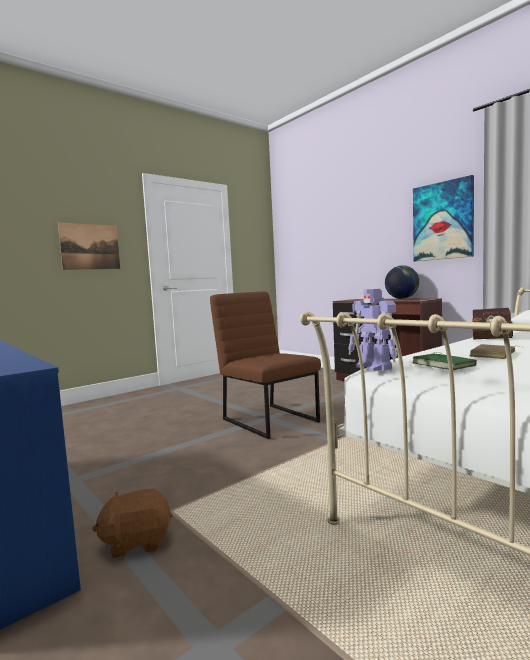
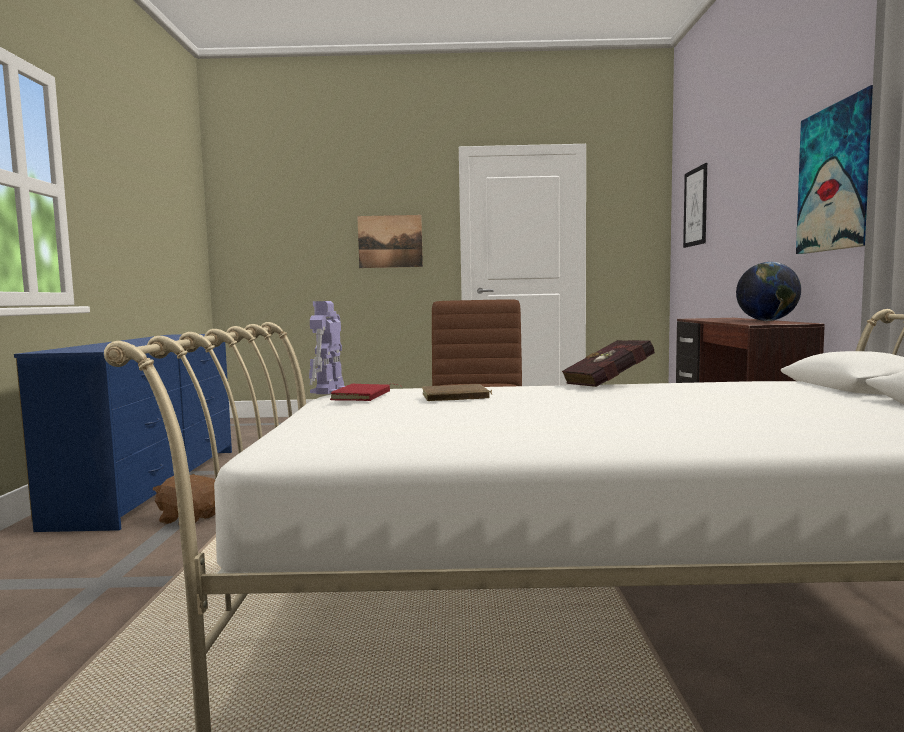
camera: 40 degrees right, 0 degrees up
(303, 233) = (695, 207): none -> picture
(444, 364) = (363, 396): green book -> red book

